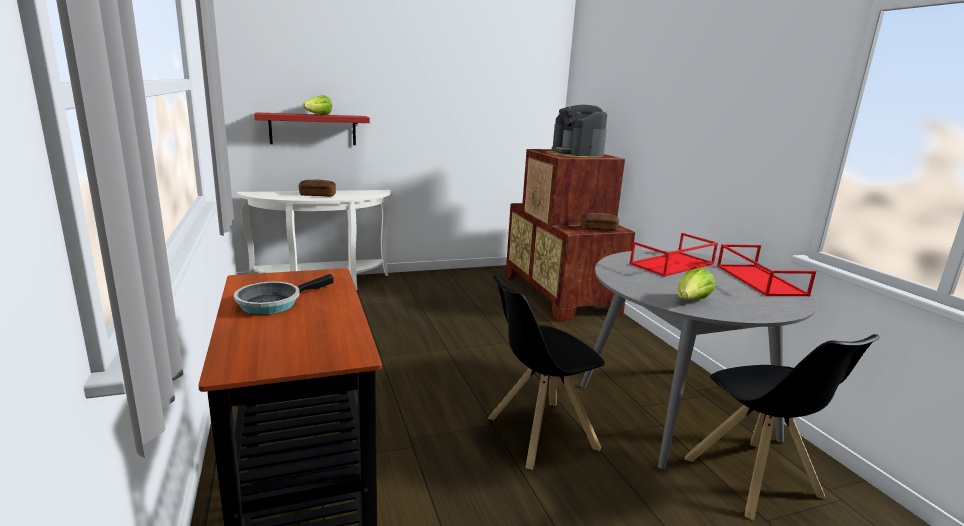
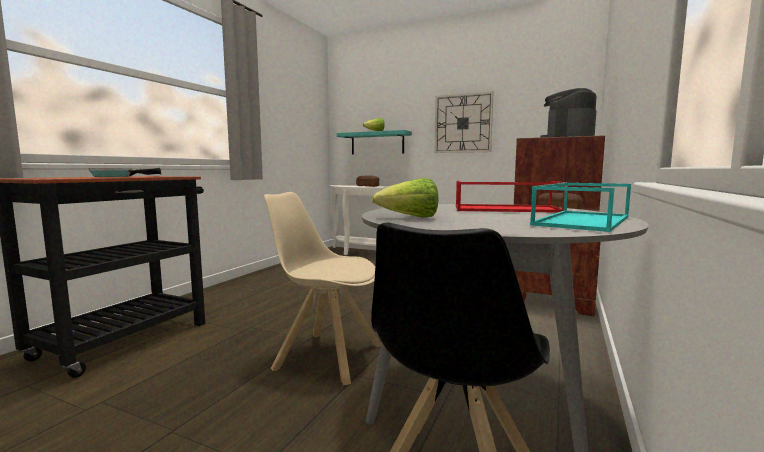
camera: 45 degrees right, 10 degrees down
(313, 129) = (377, 143): red shelf -> turquoise shelf
(433, 111) = (463, 123): none -> wall clock
(538, 433) = (326, 356): black chair -> beige chair
(758, 279) = (581, 220): red tray -> turquoise tray

